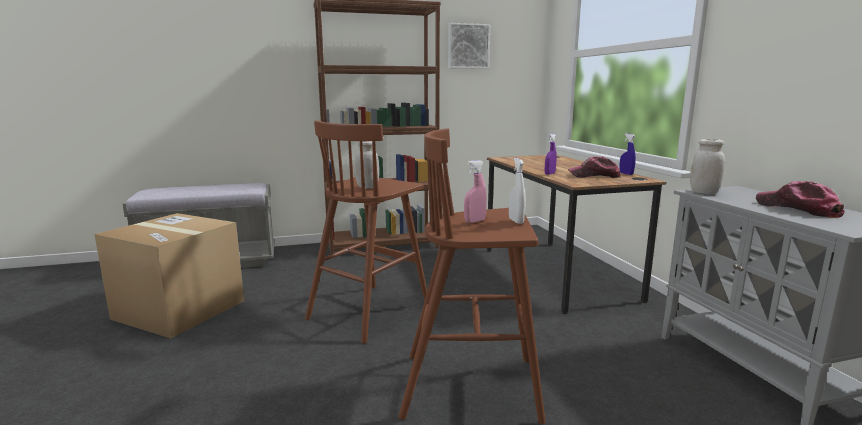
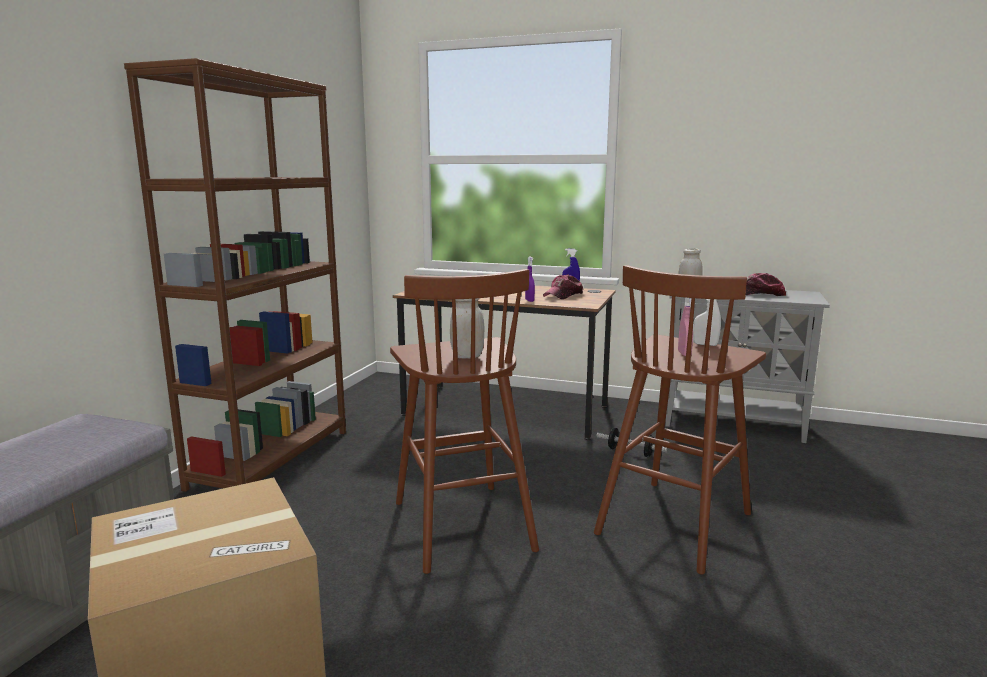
camera: 55 degrees left, 0 degrees up
(468, 46) = (303, 144): picture -> none
(572, 335) = (630, 452): none -> dumbbell

